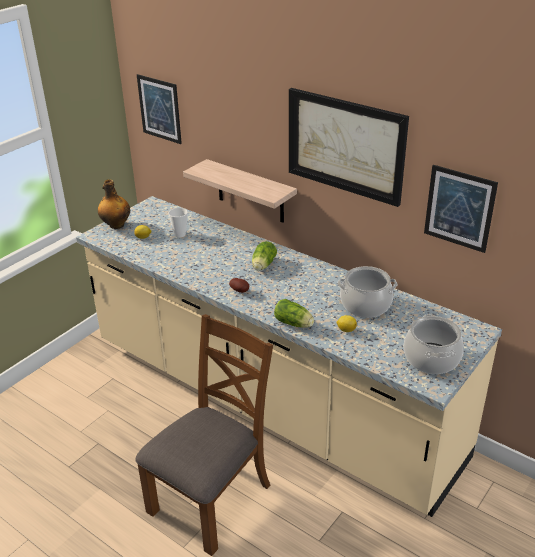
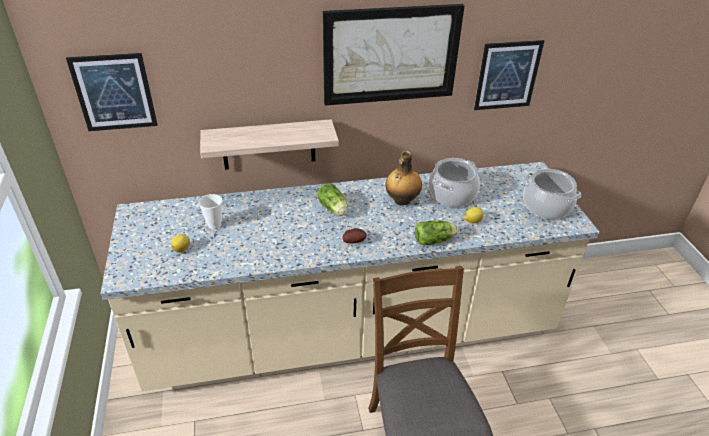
camera: 50 degrees left, 5 degrees up
(116, 225) = (129, 254): bottle -> bottle (401, 201)

